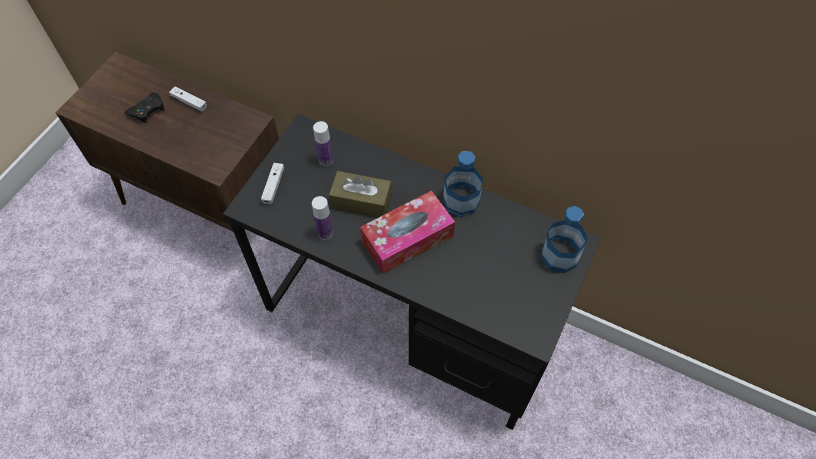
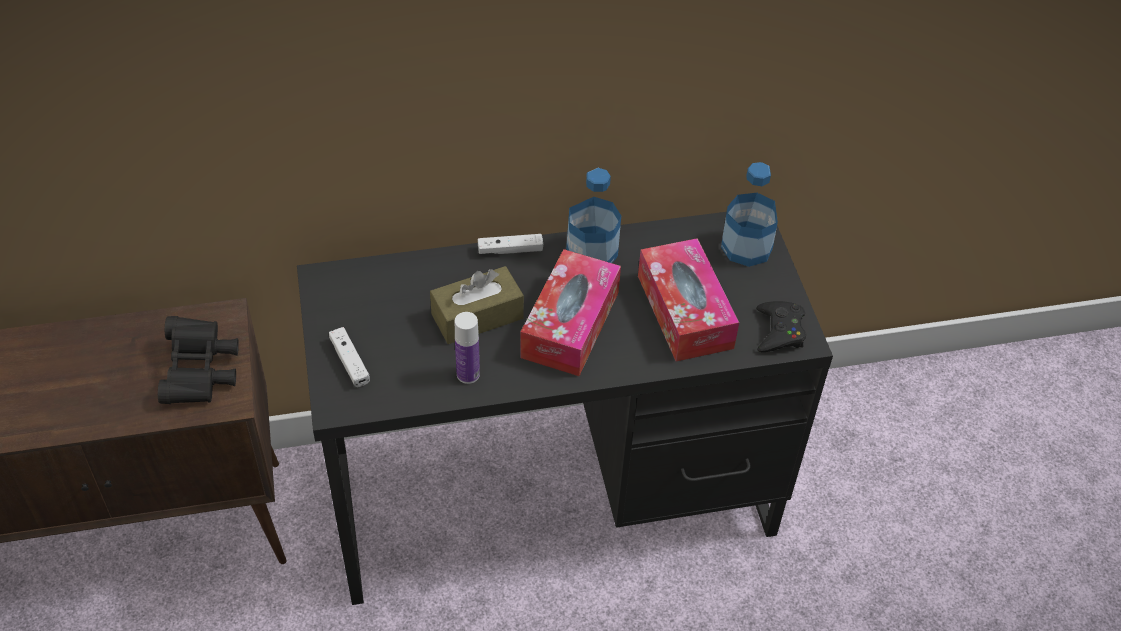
camera: 40 degrees left, 10 degrees down
(147, 110) = (47, 386): black game controller -> black game controller (779, 331)
(189, 102) = (103, 343): white game controller -> white game controller (510, 250)
(217, 146) = (200, 373): none -> black binoculars
(326, 160) = (388, 297): bottle -> none
(481, 273) = (684, 311): none -> tissue box

